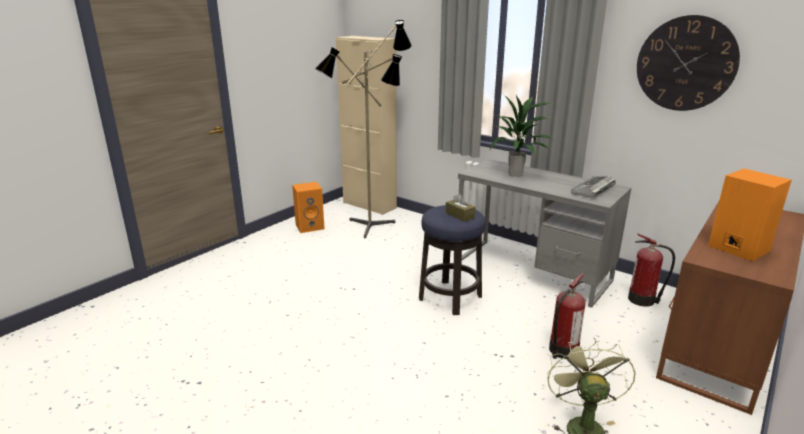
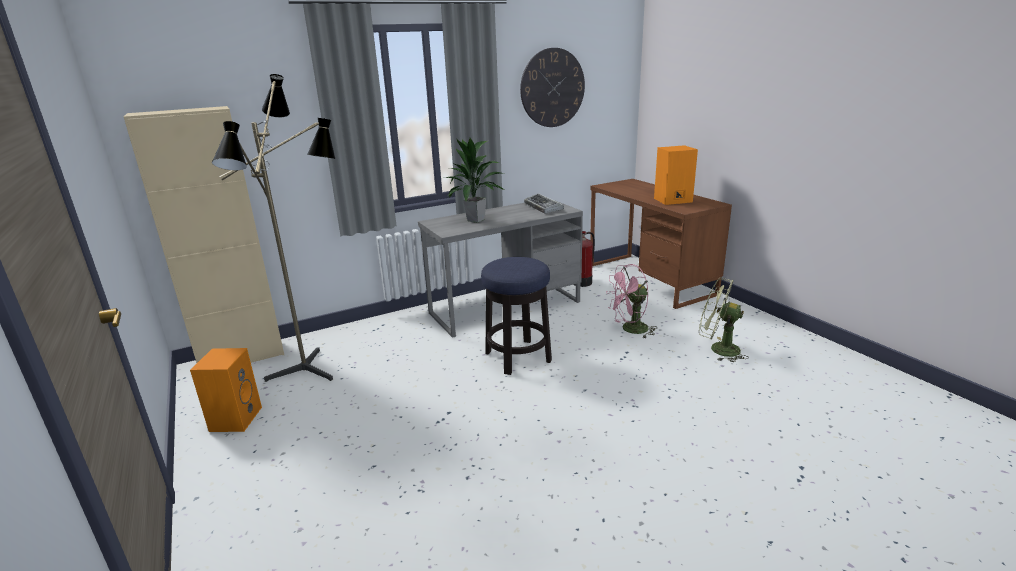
camera: 65 degrees left, 0 degrees up
(460, 215) = (523, 264): brown tissue box -> none
(562, 351) = (630, 330): fire extinguisher -> pink fan

